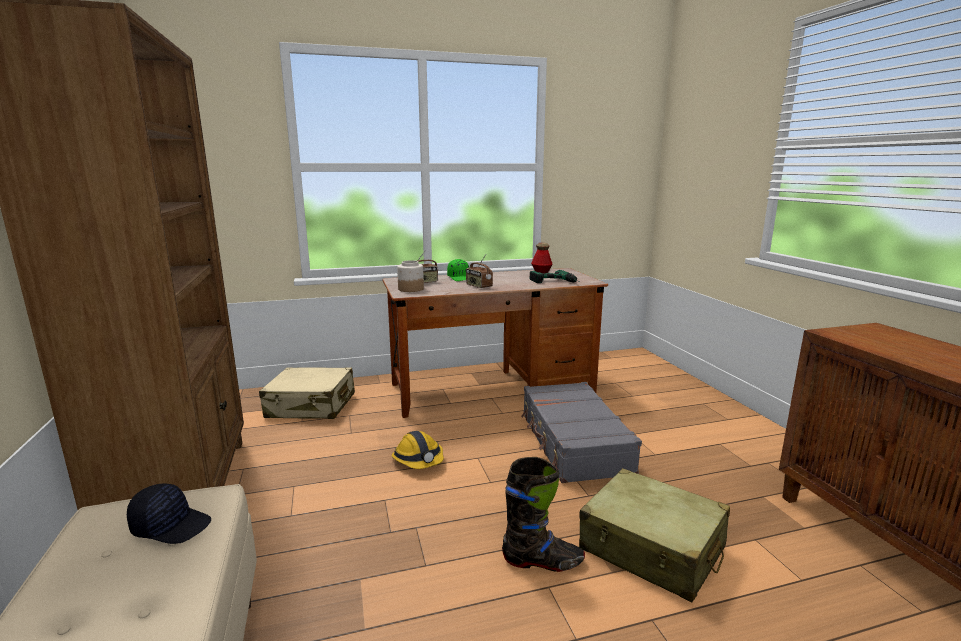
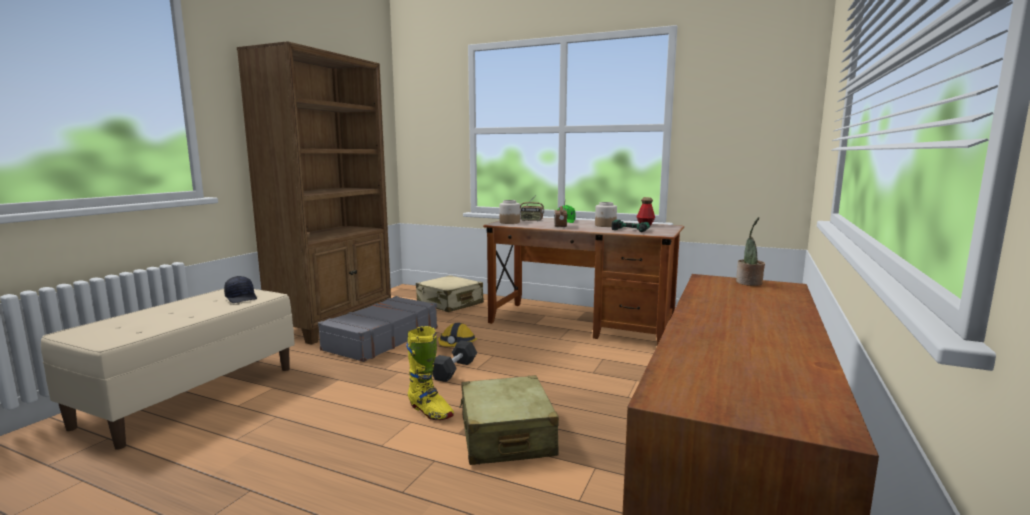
camera: 40 degrees right, 5 degrees down
(472, 495) = (454, 370): none -> black dumbbell
(514, 278) = (605, 225): none -> jar
(542, 562) = (430, 411): black boot -> yellow boot
(573, 443) = (575, 369): grey suitcase -> grey suitcase (381, 339)
(861, 331) = (749, 283): none -> potted plant

